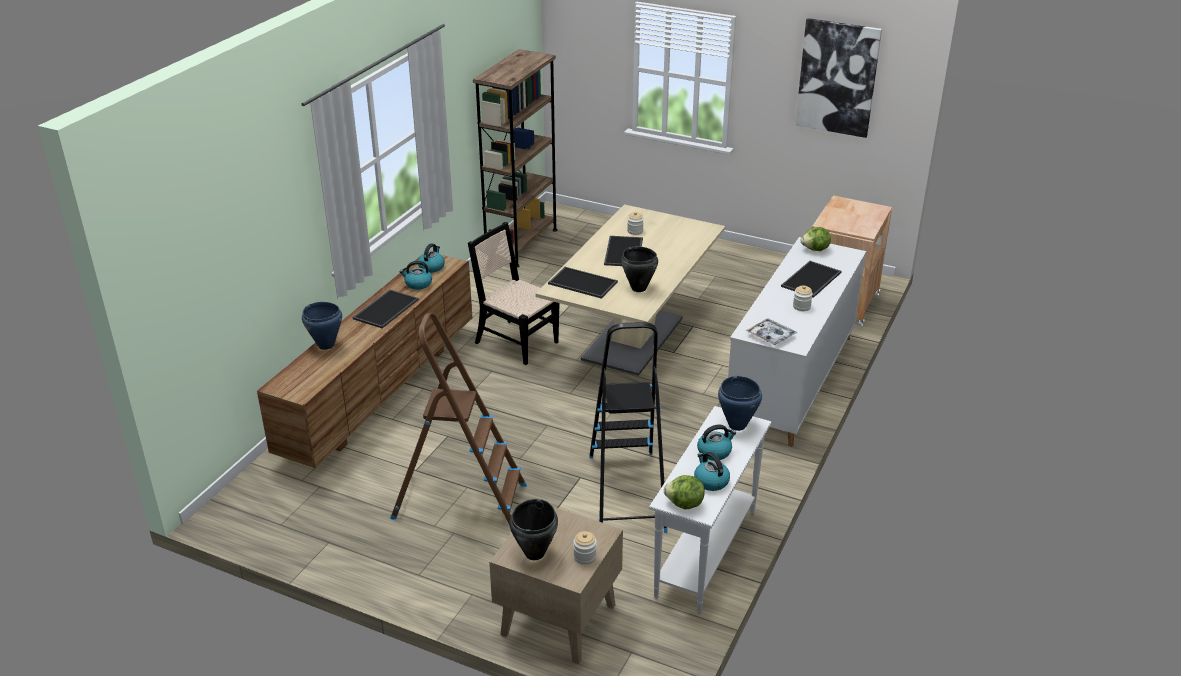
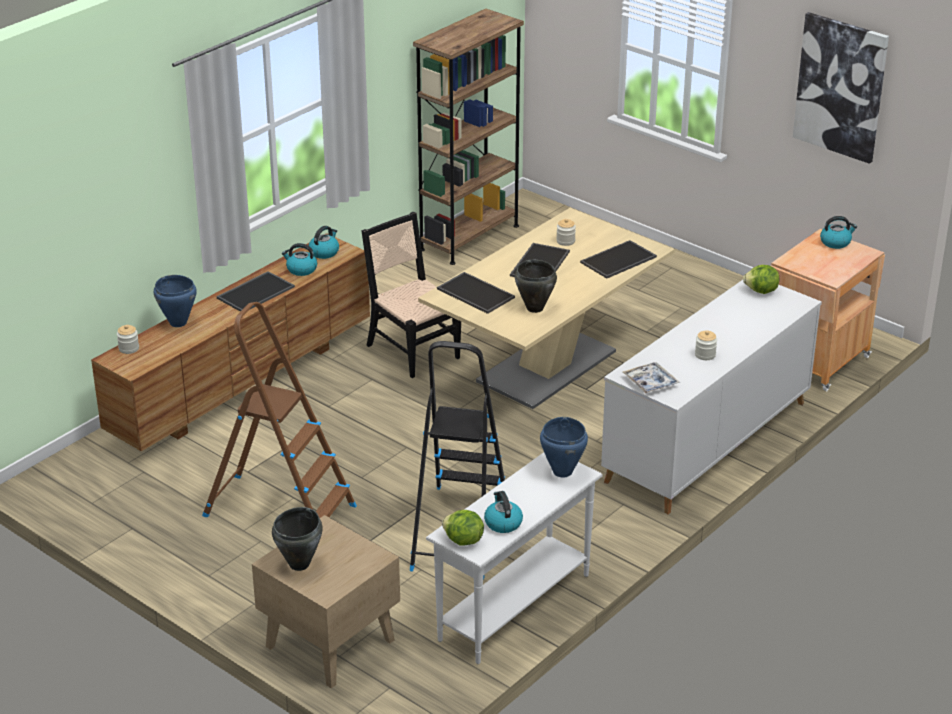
camera: 15 degrees right, 0 degrees up
(585, 557) = (347, 576): jar -> jar (129, 348)
(714, 451) = (523, 494): kettle -> kettle (836, 242)
(812, 280) = (735, 326): tray -> tray (618, 260)

